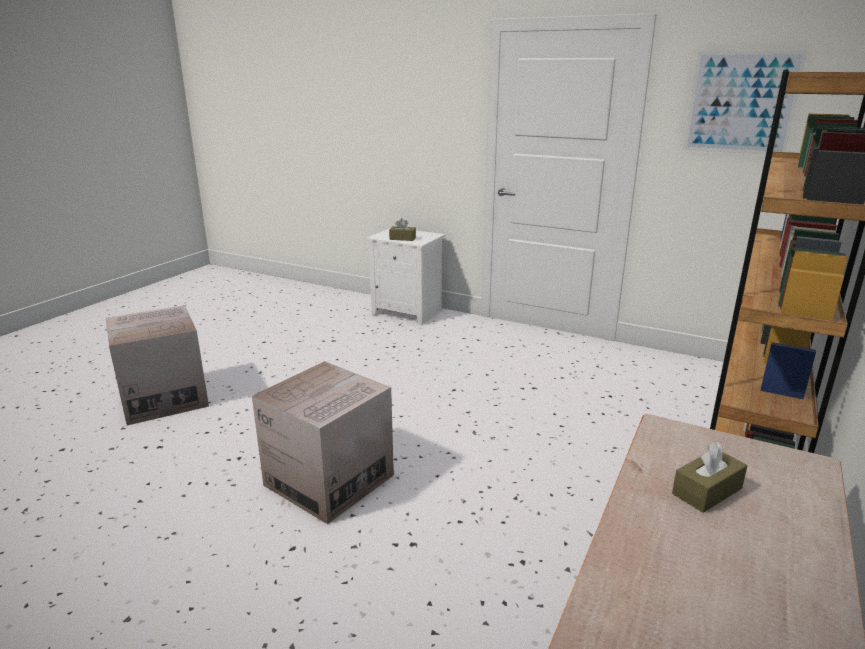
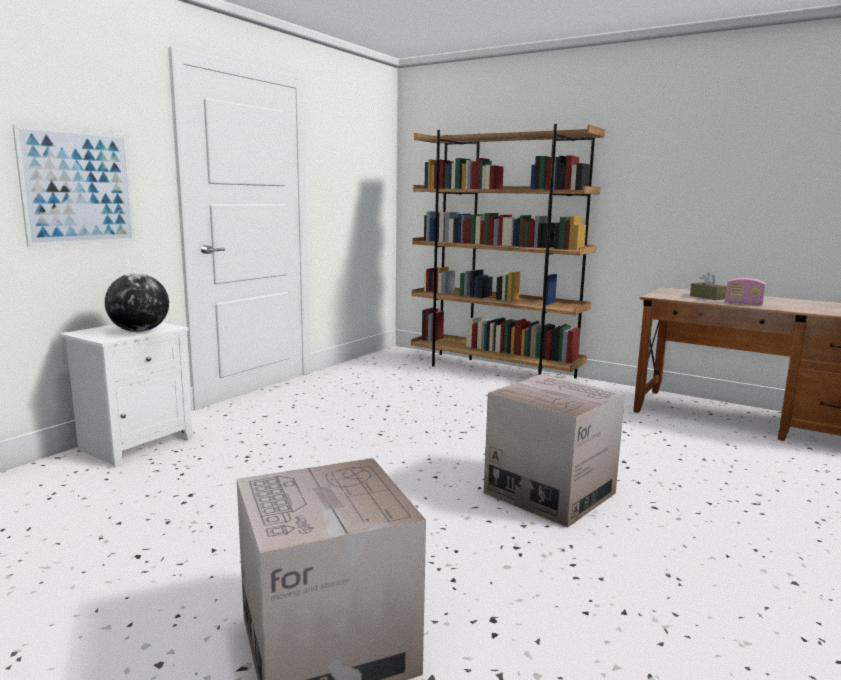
camera: 85 degrees left, 10 degrees down
(402, 238) = (139, 331): brown tissue box -> globe
(642, 523) = (743, 304): none -> radio
(741, 103) = (353, 155): picture -> picture (78, 188)

